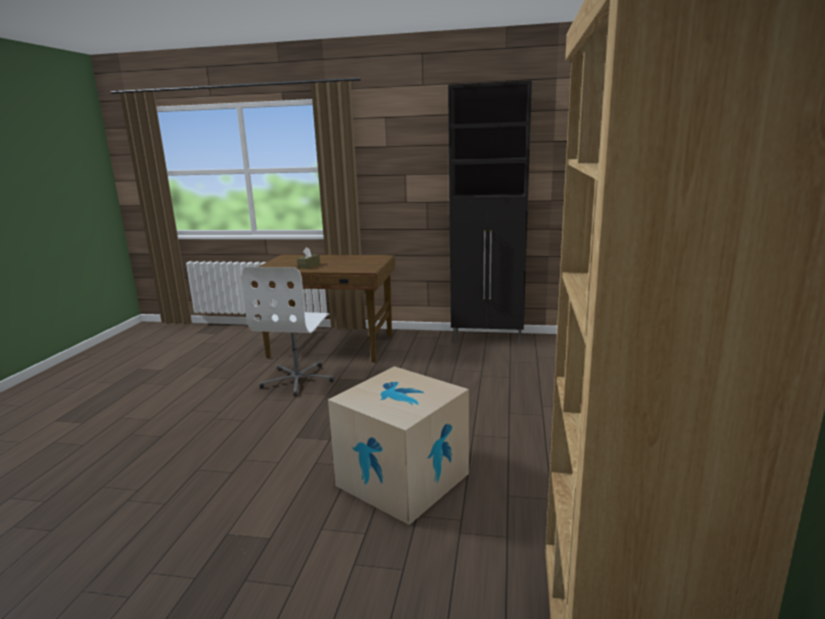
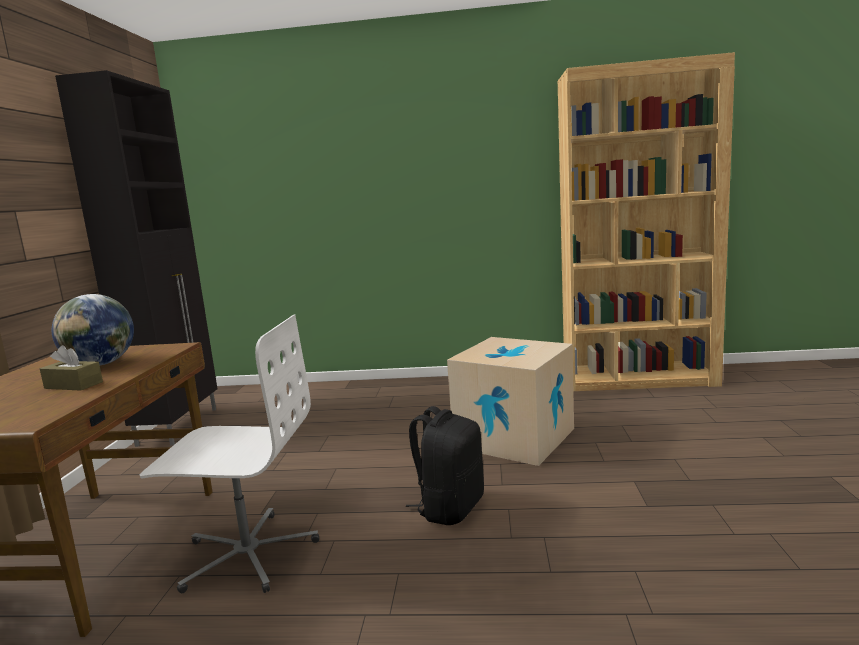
camera: 95 degrees left, 5 degrees down
(298, 438) = (450, 508): none -> black backpack
(344, 264) = (101, 364): none -> globe

